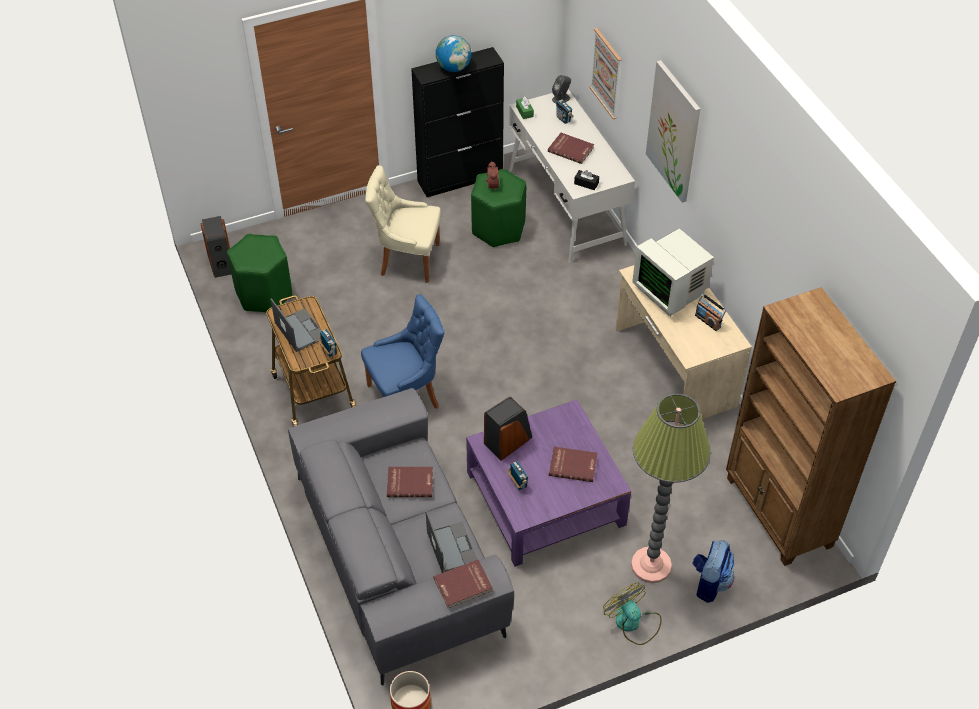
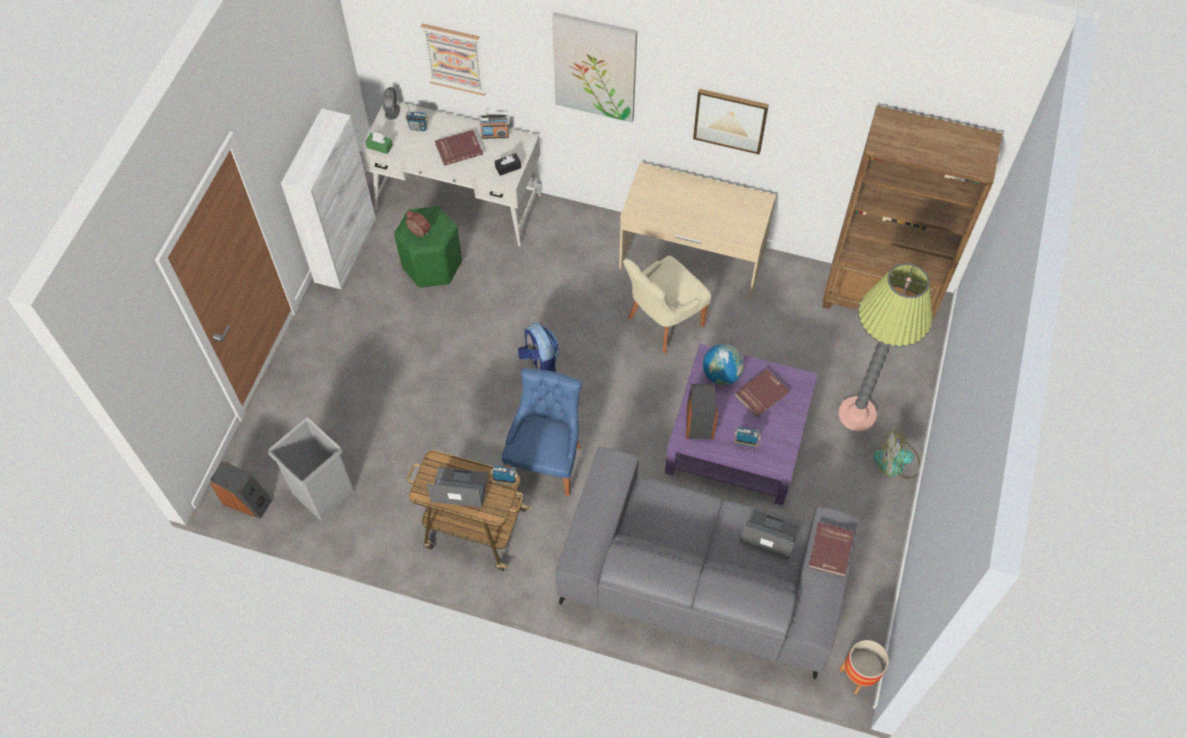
camera: 50 degrees left, 10 degrees up
(264, 293) = (322, 491): green stool -> grey trash can
(407, 259) = (397, 354): beige chair -> beige chair (662, 322)
(410, 482) = (679, 519): red book -> none
(454, 68) = (317, 153): globe -> globe (721, 374)
(460, 178) = (346, 249): black cabinet -> white cabinet
(671, 291) = (674, 200): monitor -> none
(708, 321) = (726, 201): radio -> radio (495, 135)
(709, 583) = (902, 389): backpack -> backpack (540, 362)
(737, 242) = (730, 120): none -> picture

